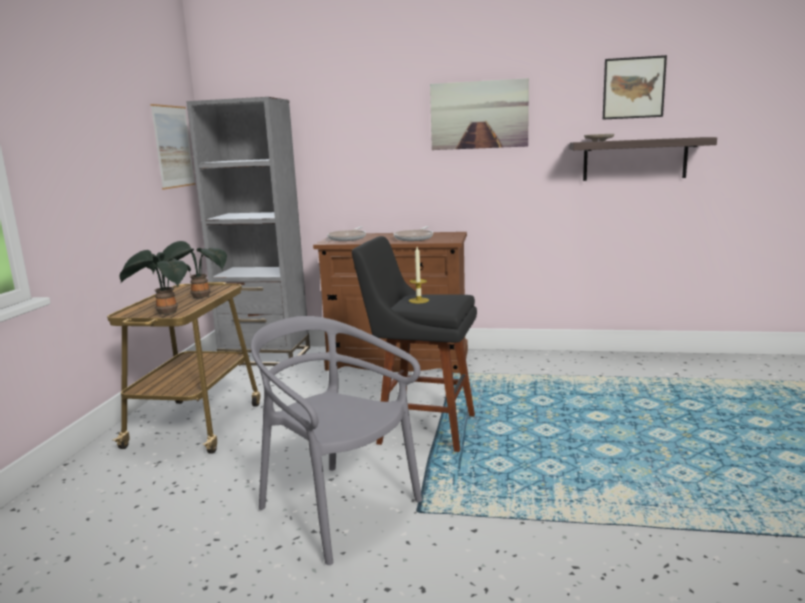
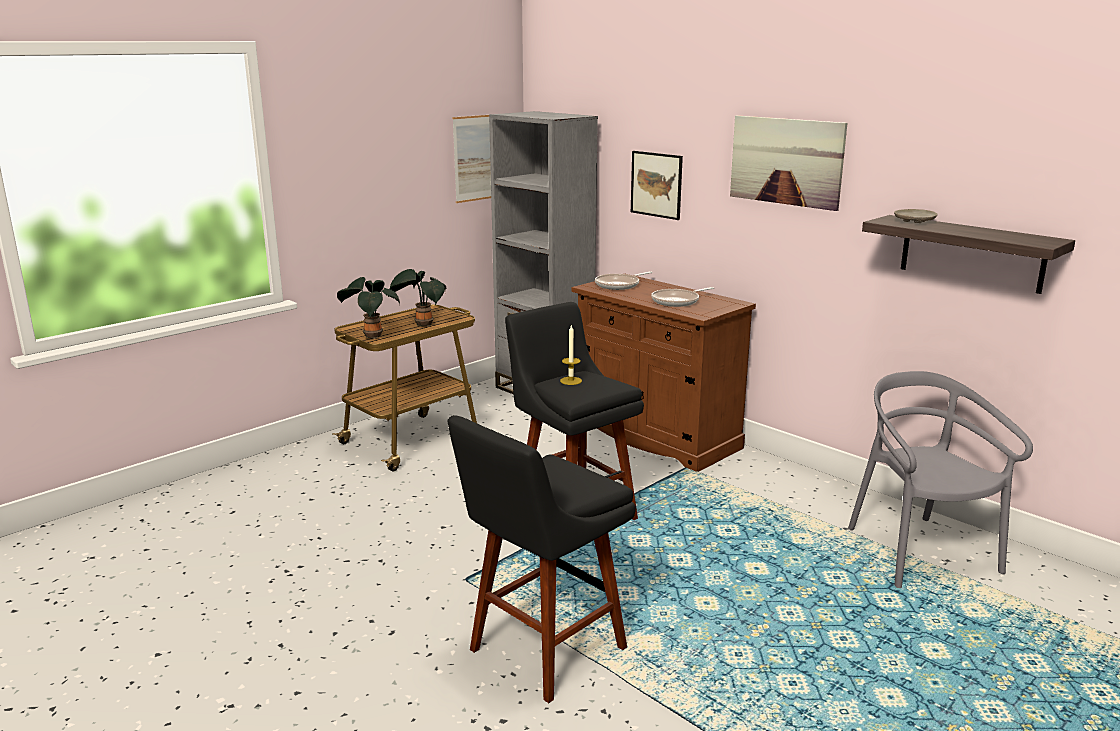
camera: 35 degrees right, 5 degrees up
(338, 509) = (416, 552): grey chair -> grey chair (919, 552)
(568, 538) = (542, 653): none -> black stool
(633, 88) = (980, 153): picture -> picture (656, 184)

